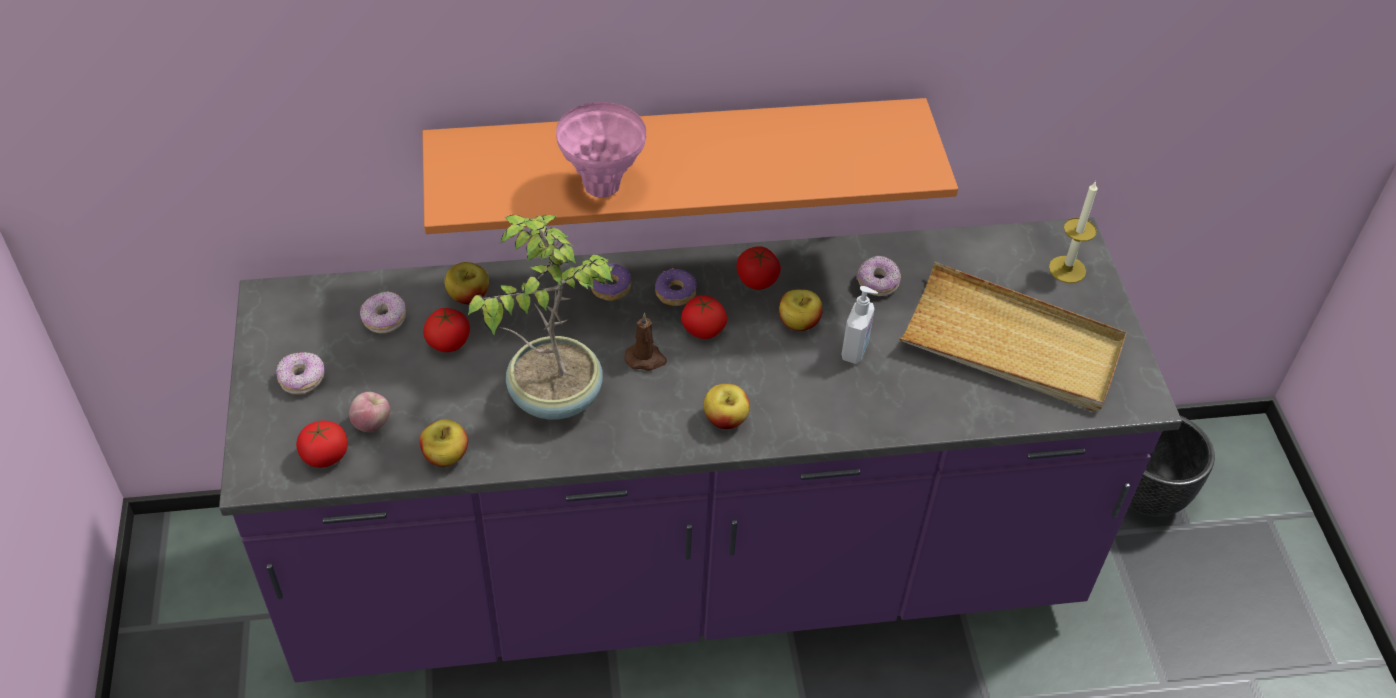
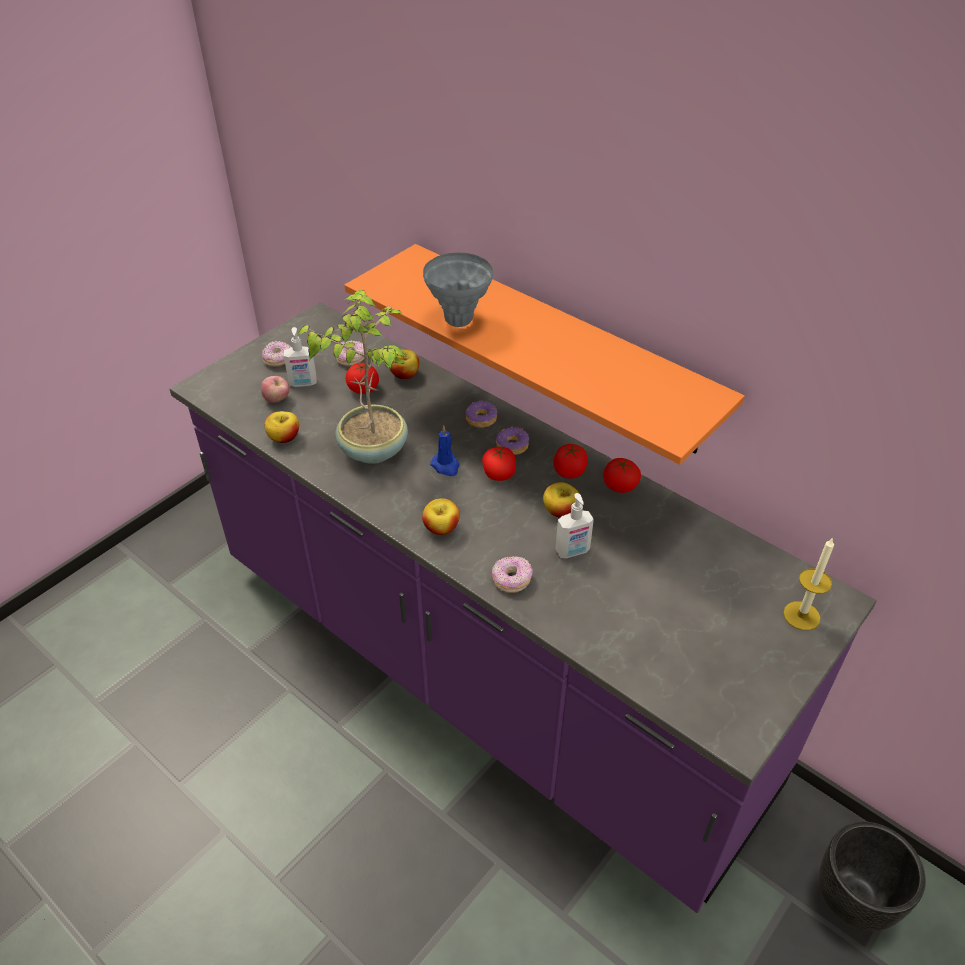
camera: 50 degrees right, 5 degrees down
(325, 456) = (238, 399): tomato -> tomato (620, 486)
(373, 385) = (303, 383): none -> soap dispenser
(602, 187) = (459, 320): pink vase -> grey vase
(646, 359) = (446, 466): brown candle -> blue candle
(877, 283) = (644, 526): donut -> donut (511, 580)
(1012, 345) = (686, 628): beige tray -> none

